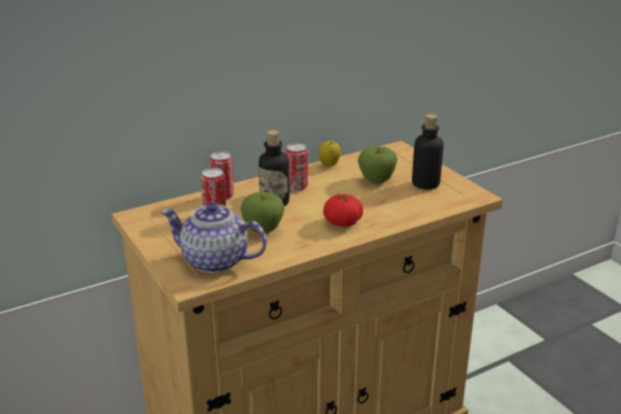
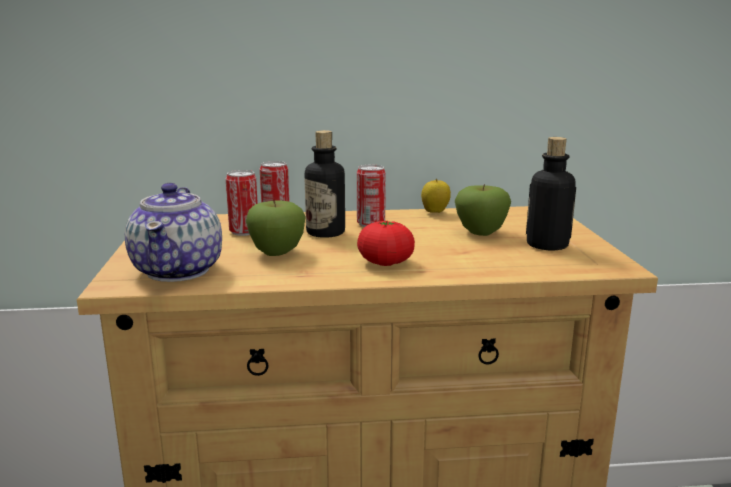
camera: 25 degrees right, 10 degrees down
(215, 261) = (179, 270): teapot -> teapot turned 135 degrees counterclockwise

